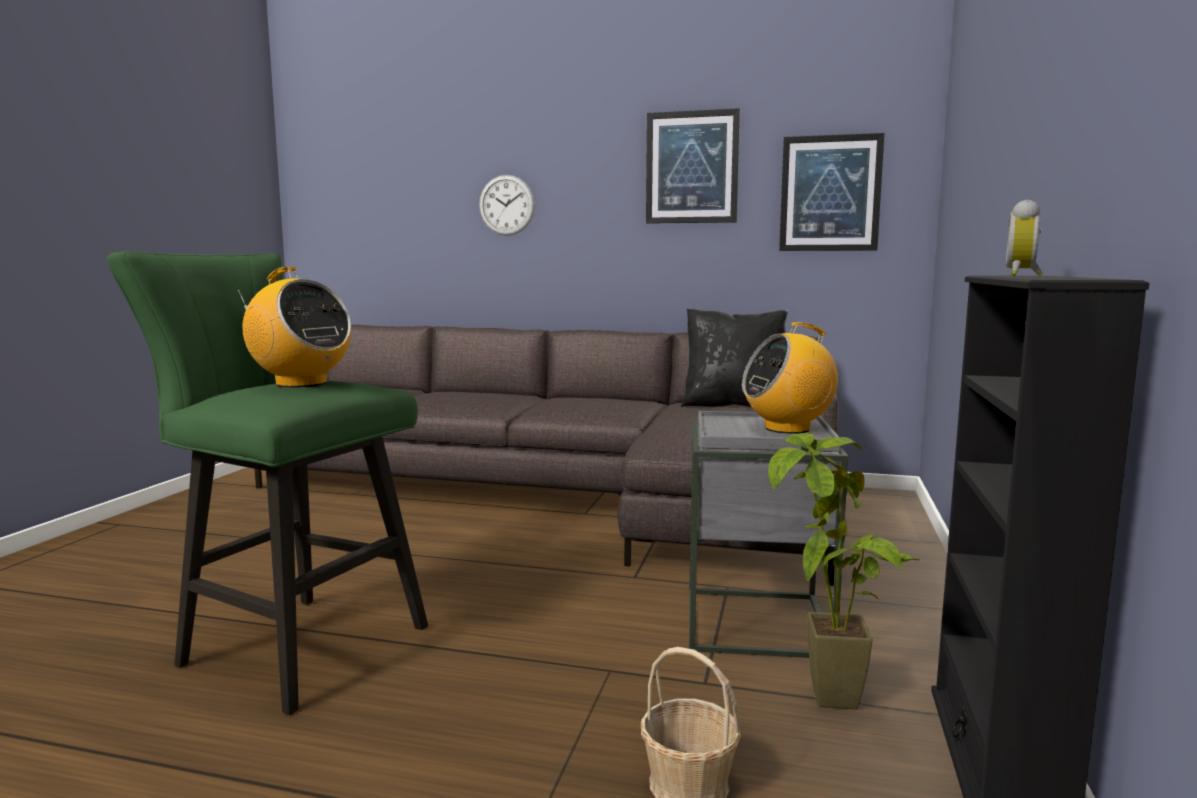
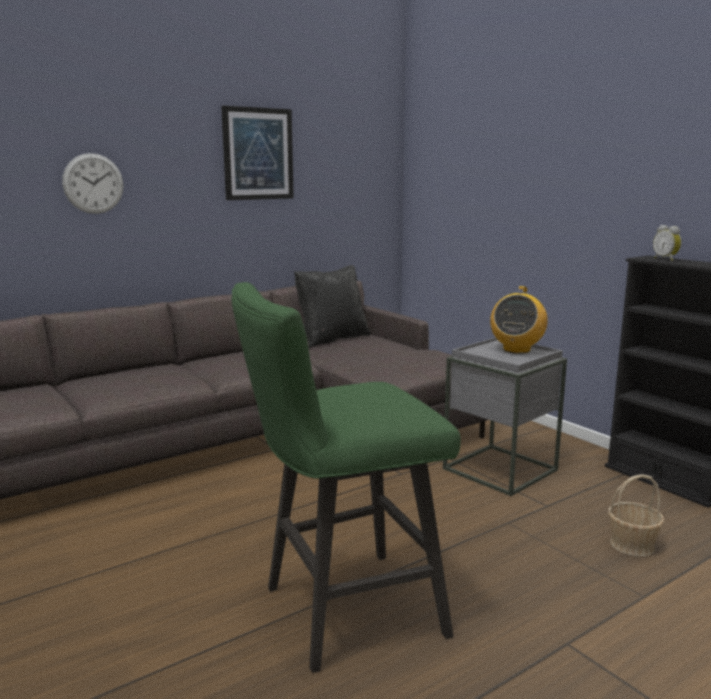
camera: 50 degrees left, 5 degrees up
(300, 383) = (366, 394): radio -> none
(830, 194) = (348, 177): picture -> none
(831, 709) = (599, 490): potted plant -> none

